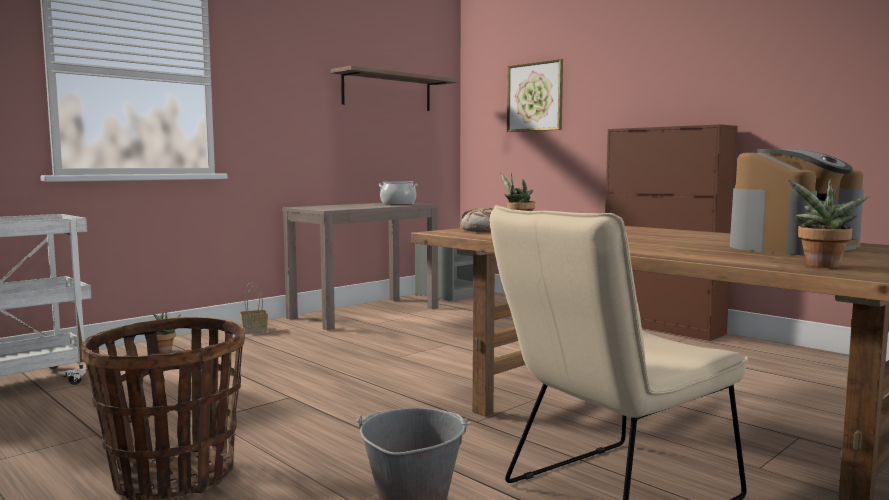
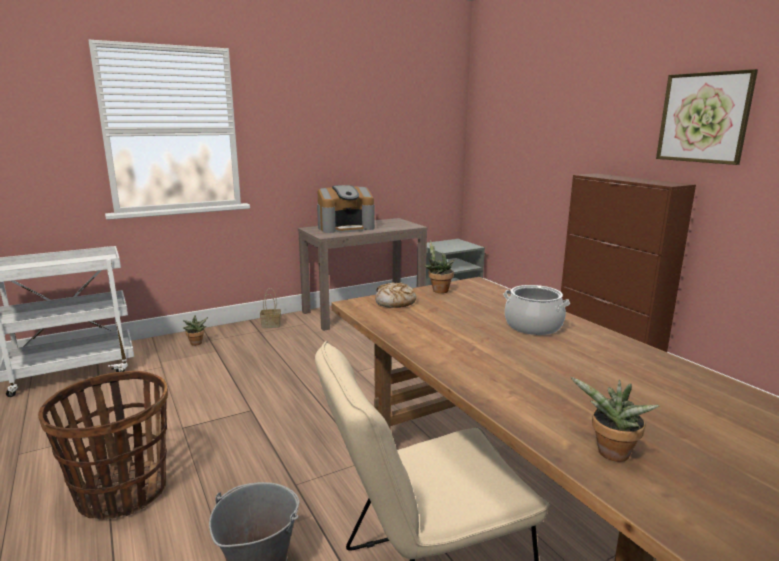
camera: 15 degrees right, 10 degrees up
(387, 91) = (394, 124): shelf -> none
(398, 204) = (395, 224): cooking pot -> cooking pot (533, 326)
(535, 97) = (523, 130): picture -> picture (704, 118)
(792, 246) = (641, 383): coffee machine -> coffee machine (346, 228)

